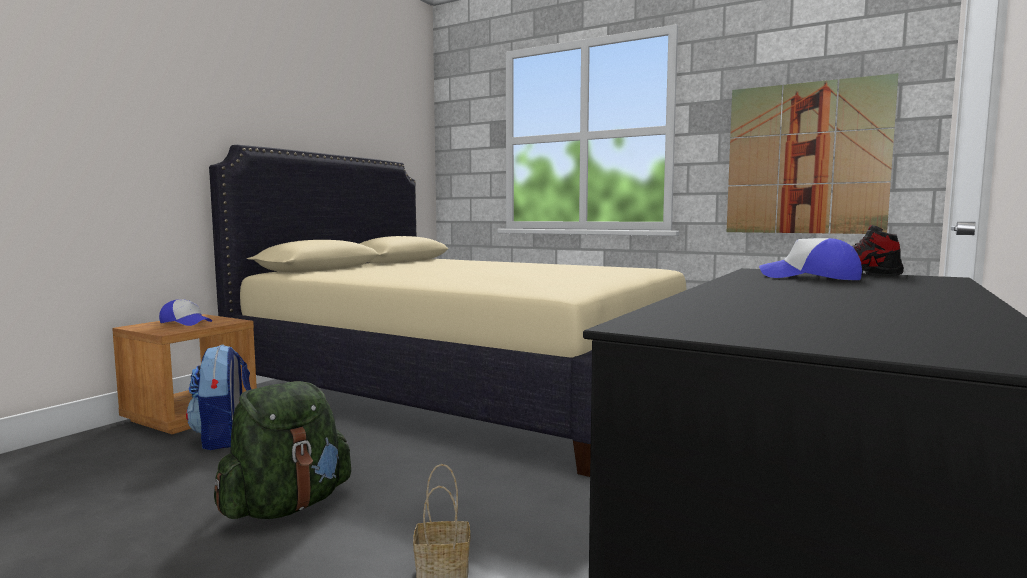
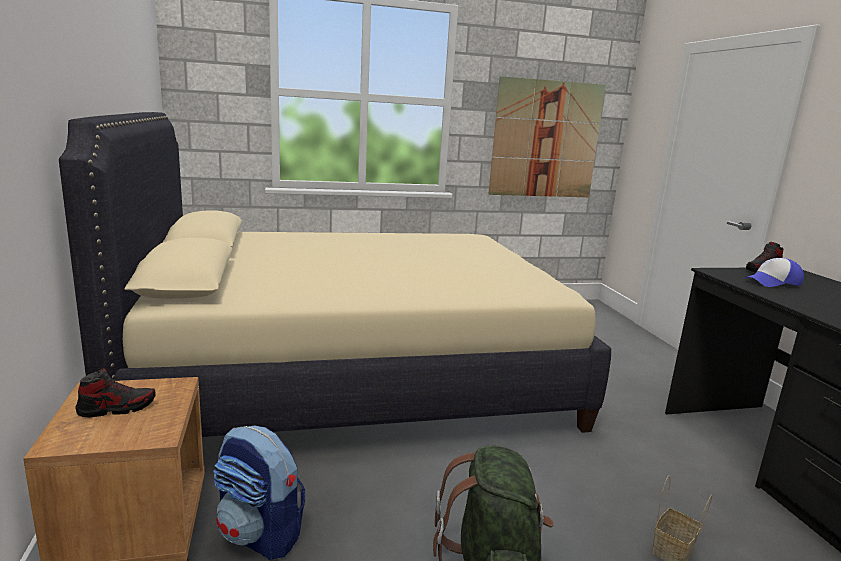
camera: 45 degrees left, 10 degrees up
(186, 322) = (117, 408): cap -> shoe

